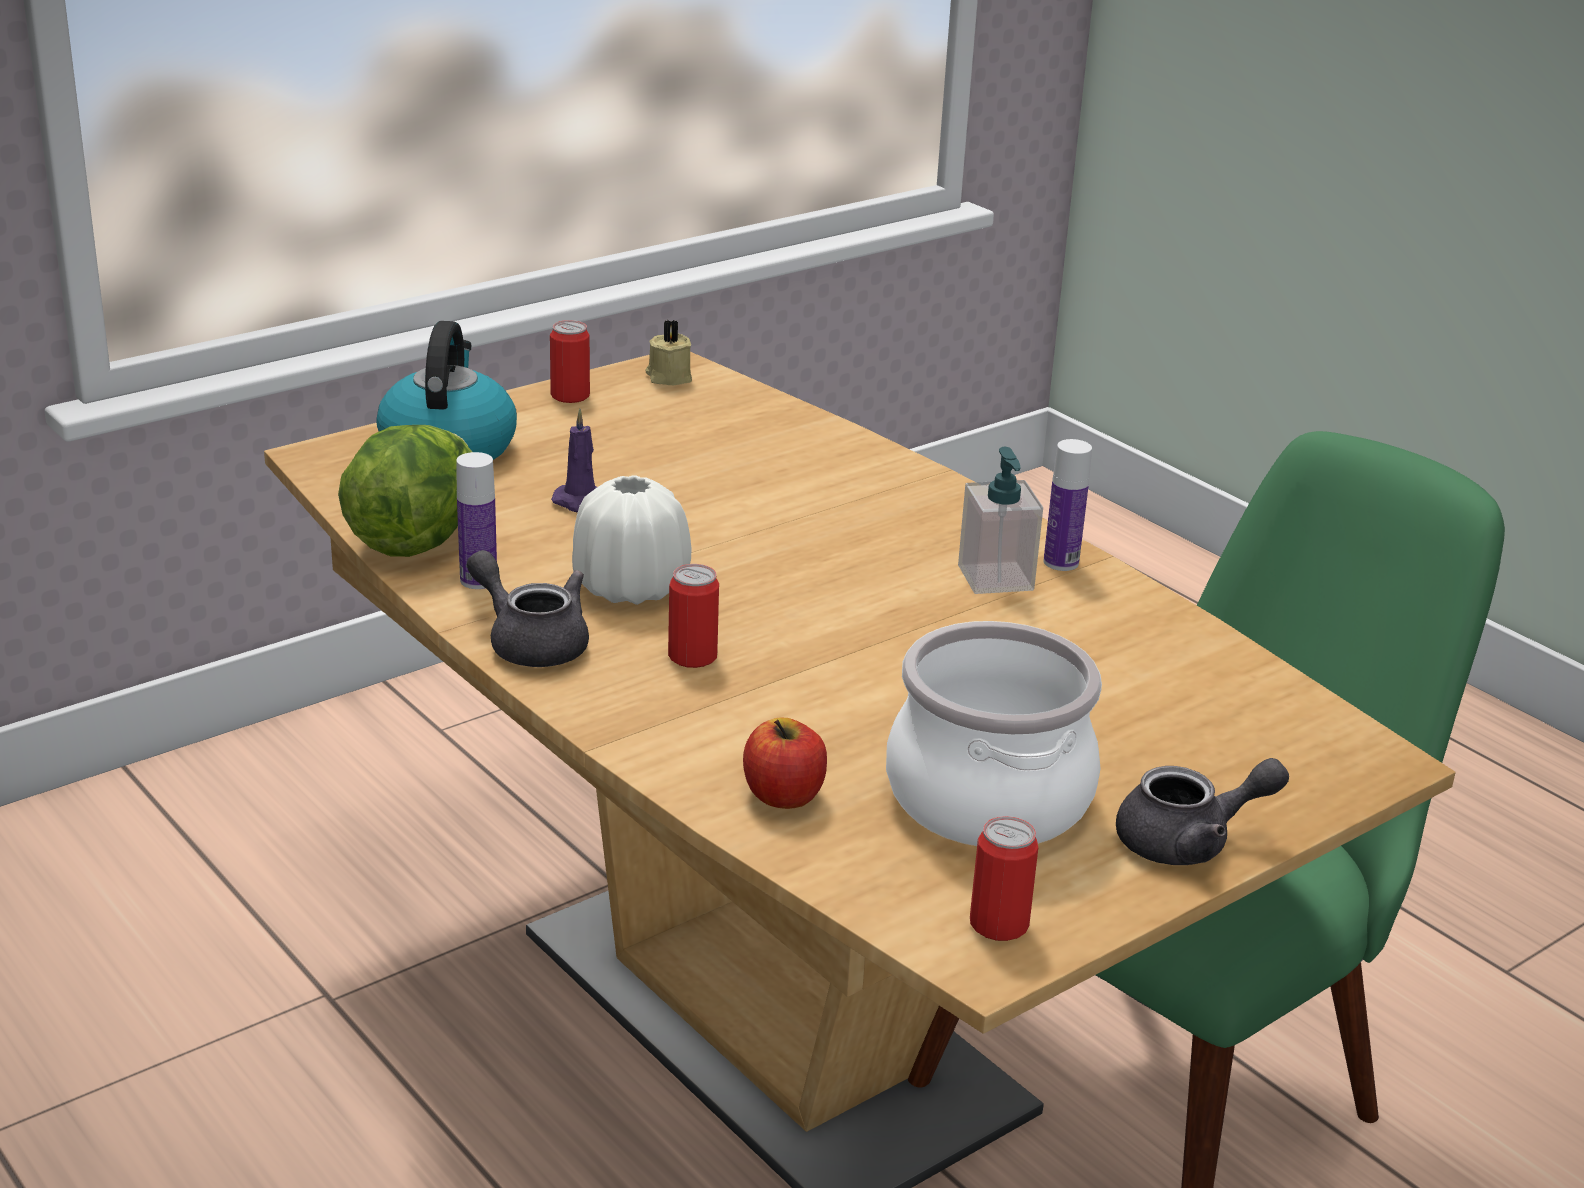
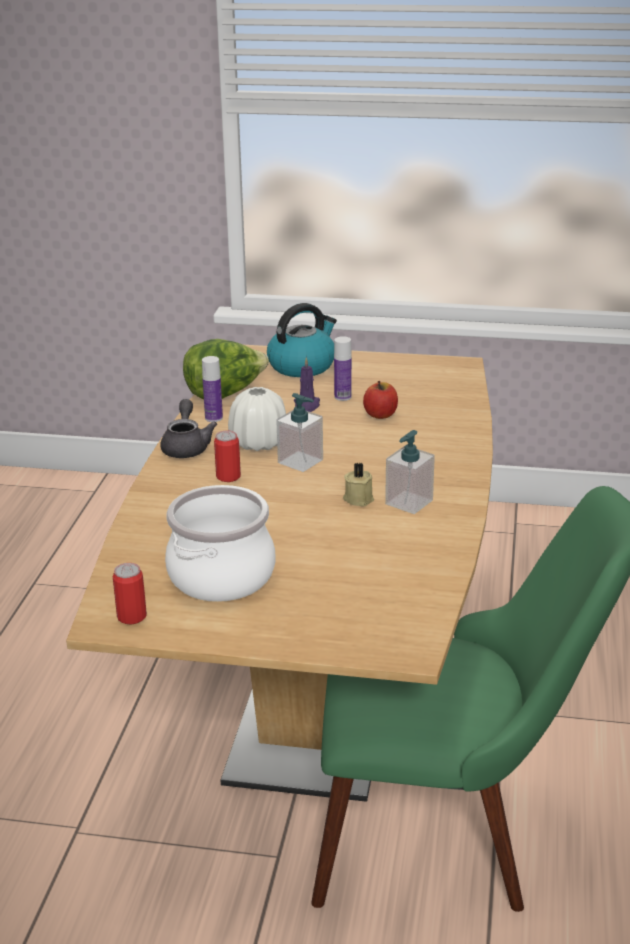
camera: 50 degrees right, 0 degrees up
(570, 396) = (390, 362): can -> none
(668, 377) = (448, 368): beige candle -> beige candle (358, 498)
(746, 587) = (300, 461): none -> soap dispenser
(783, 796) = (156, 537): apple -> apple (380, 414)
(1061, 562) = (453, 509): bottle -> bottle (343, 397)
(1189, 842) = (259, 632): grey teapot -> none

